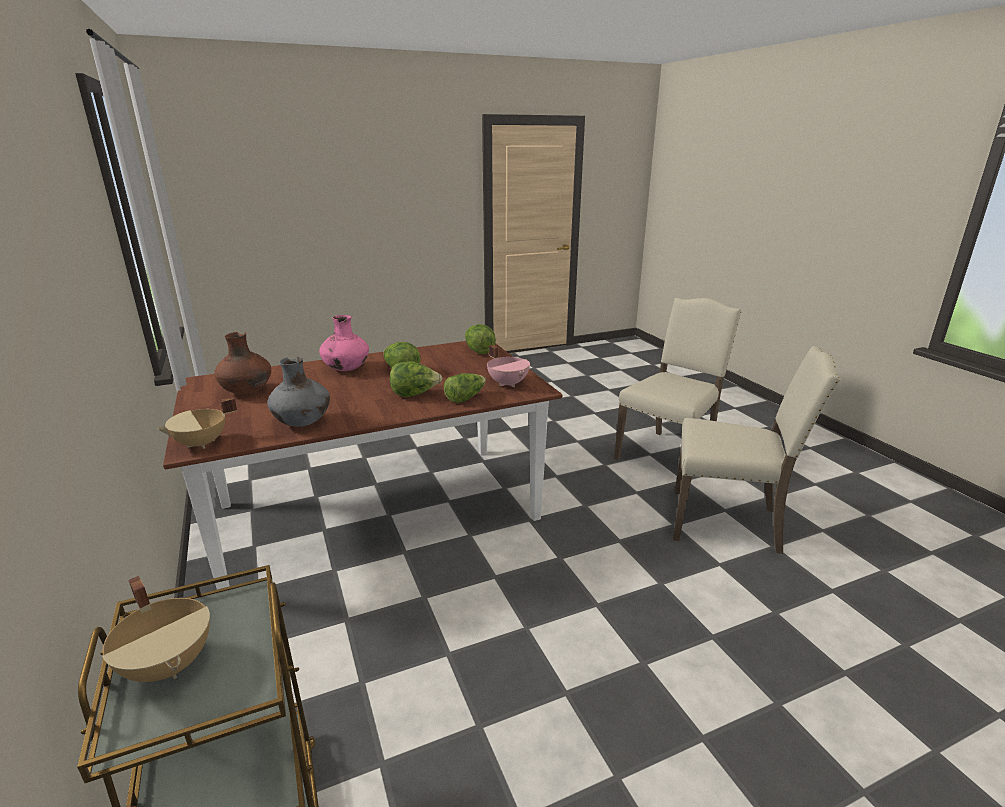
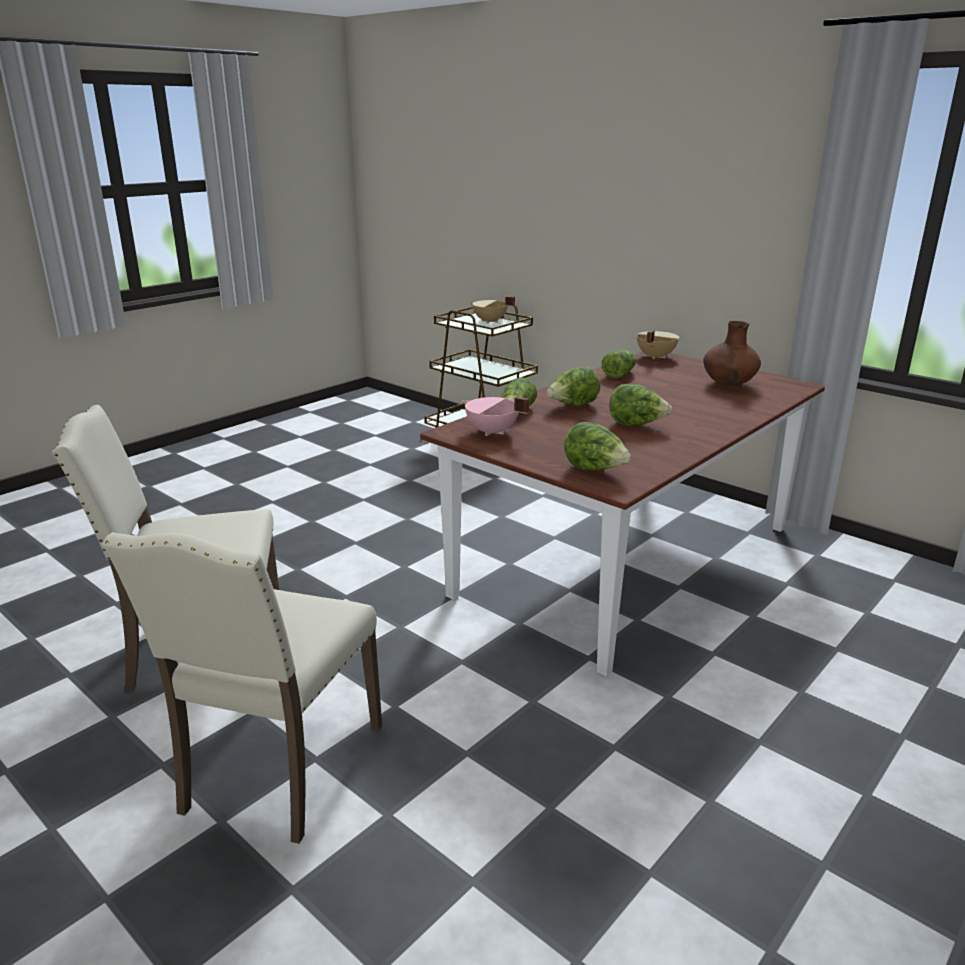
camera: 155 degrees right, 0 degrees up
(303, 423) = (619, 375): grey vase -> lettuce
(346, 369) = (700, 416): pink vase -> none

